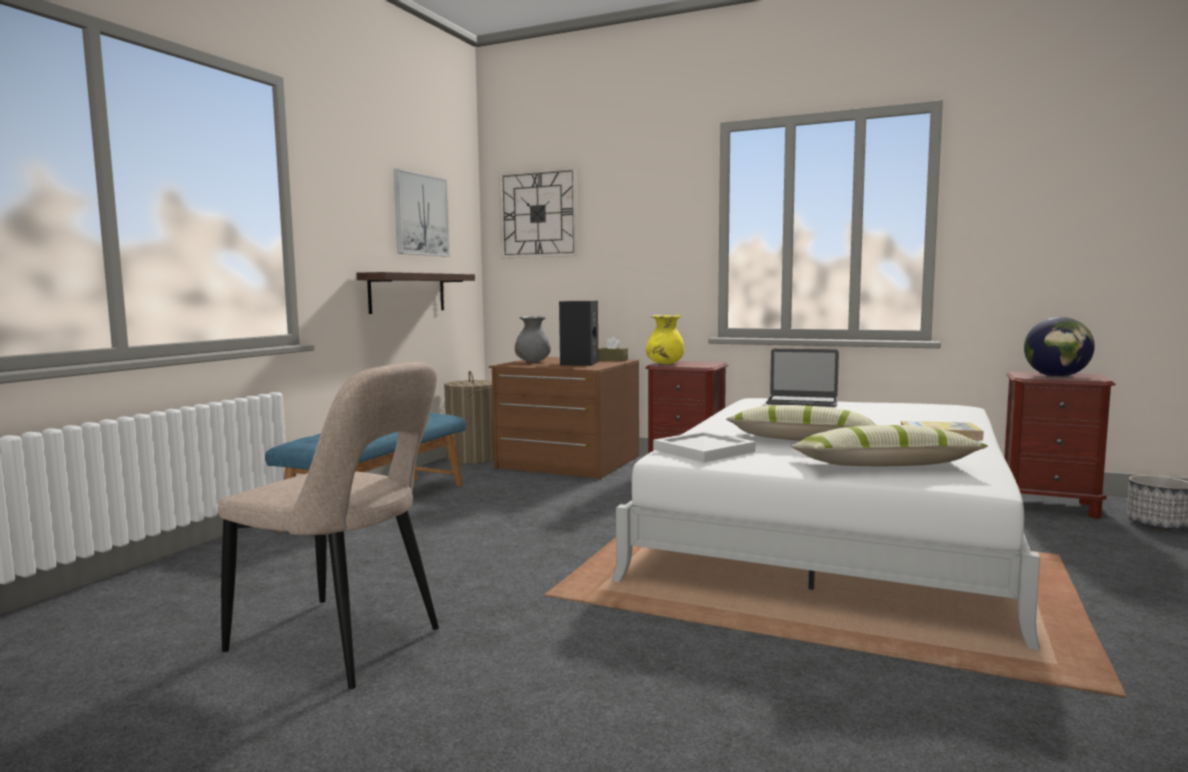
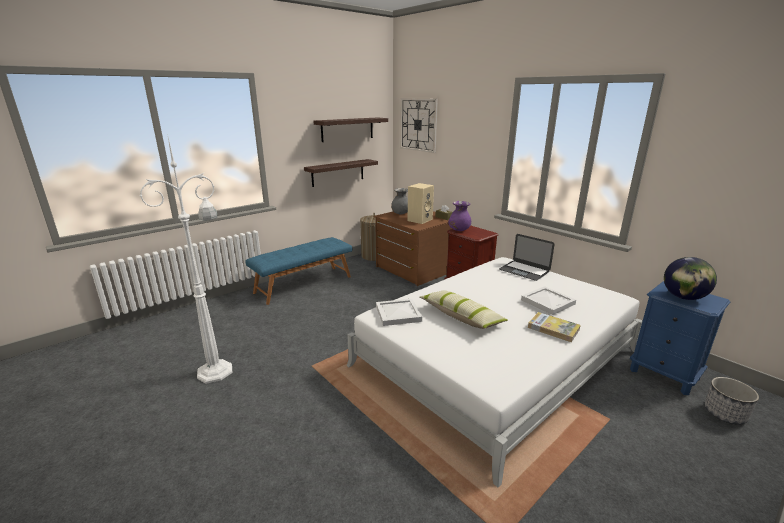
camera: 25 degrees right, 15 degrees up
(342, 643) = (217, 371): beige chair -> white floor lamp
(420, 215) = (347, 129): picture -> shelf
(578, 363) = (420, 220): black speaker -> beige speaker
(665, 364) = (459, 230): yellow vase -> purple vase
(883, 466) = (468, 355): pillow -> none
(890, 417) = (548, 302): none -> white tray
(1049, 506) = (664, 374): brown nightstand -> blue nightstand

